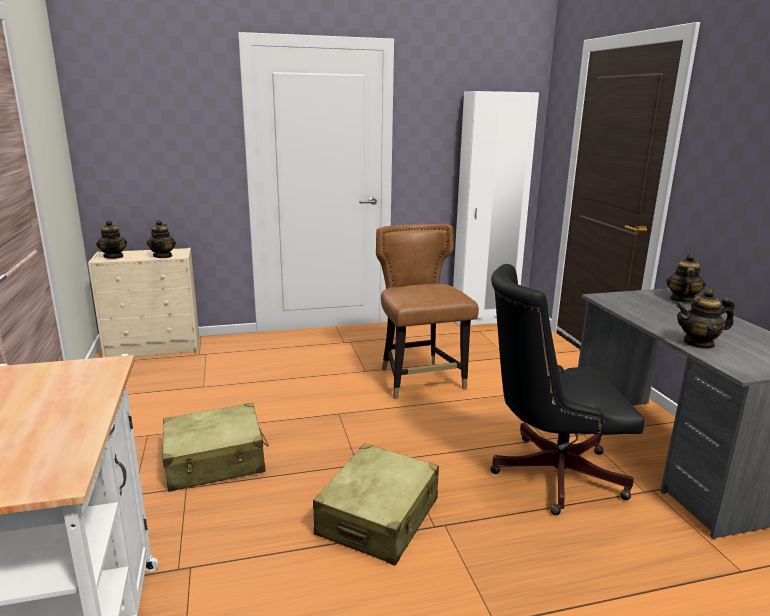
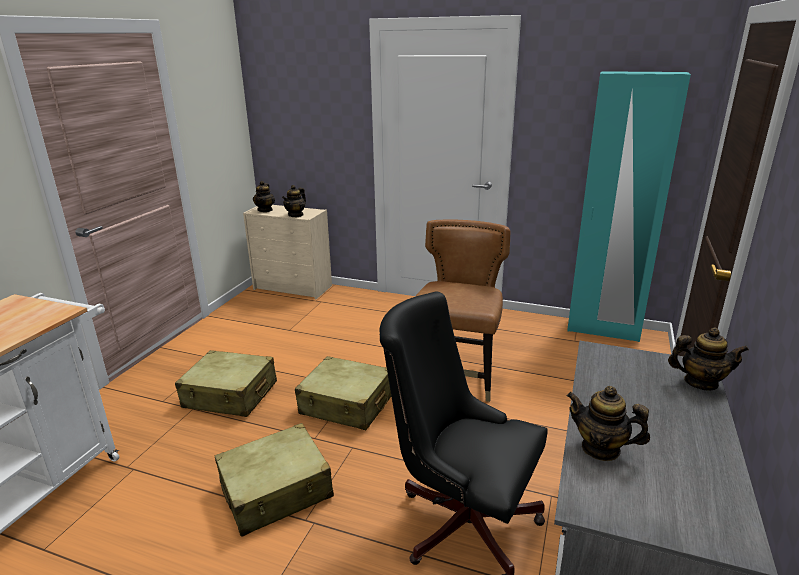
camera: 35 degrees right, 5 degrees up
(352, 429) = (347, 405): none -> beige suitcase
(484, 320) = (603, 330): white wardrobe -> turquoise wardrobe
(682, 299) = (700, 382): teapot -> teapot turned 45 degrees clockwise

